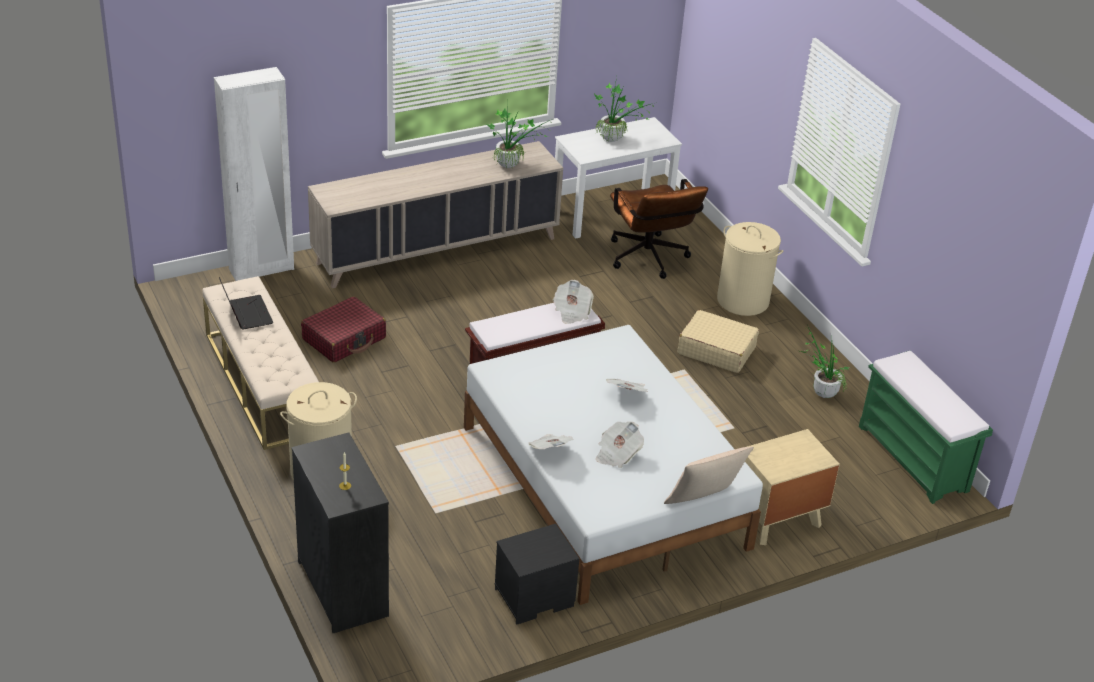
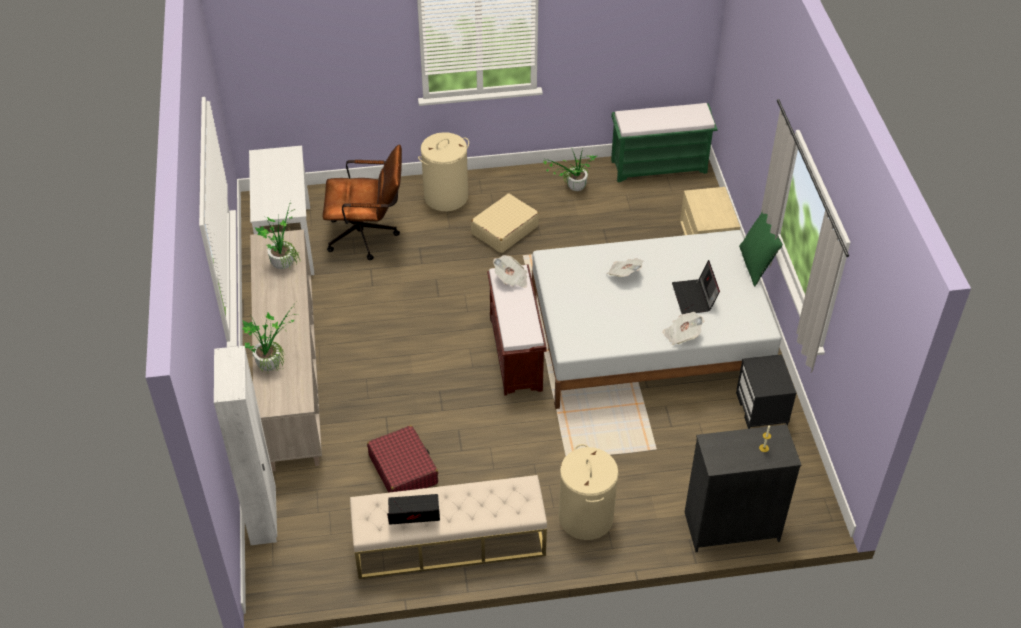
camera: 70 degrees left, 10 degrees up
(616, 139) = (276, 183): potted plant -> potted plant (272, 361)
(617, 454) = (694, 297): newspaper -> laptop
(704, 502) = (756, 265): beige pillow -> green pillow

